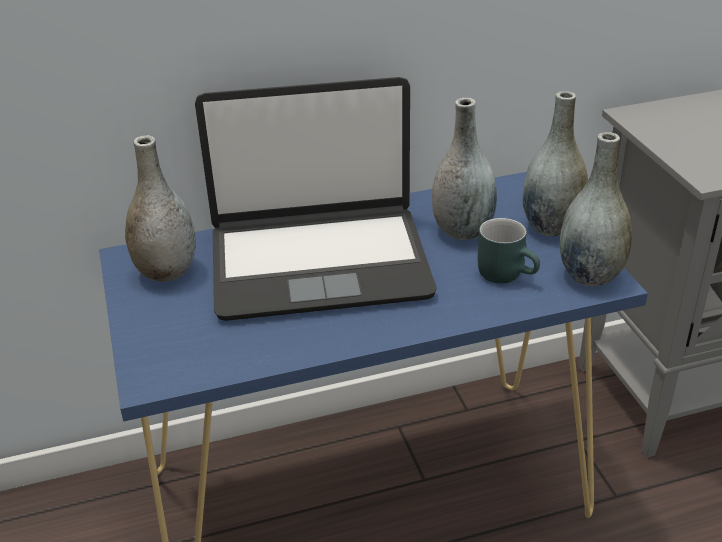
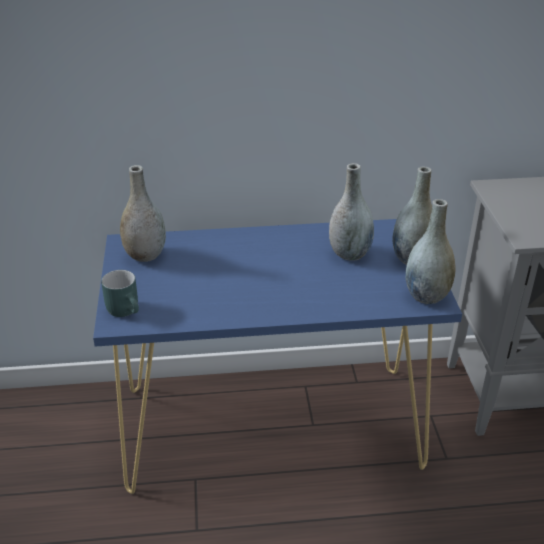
camera: 10 degrees right, 0 degrees up
(318, 262) = (245, 262): laptop -> none
(508, 273) = (370, 287): turquoise mug -> turquoise mug (127, 310)

